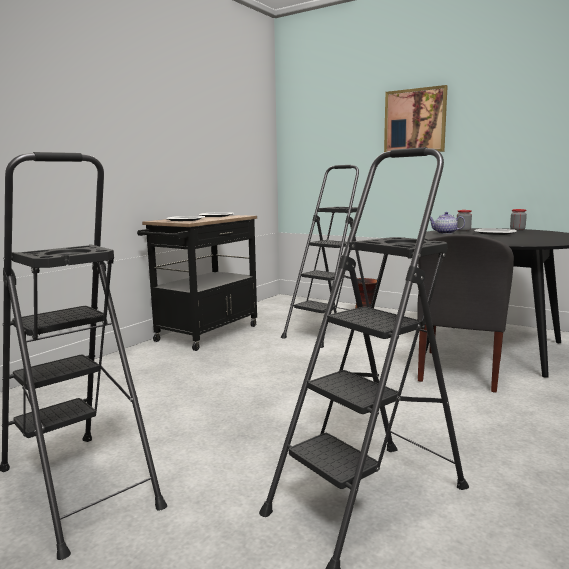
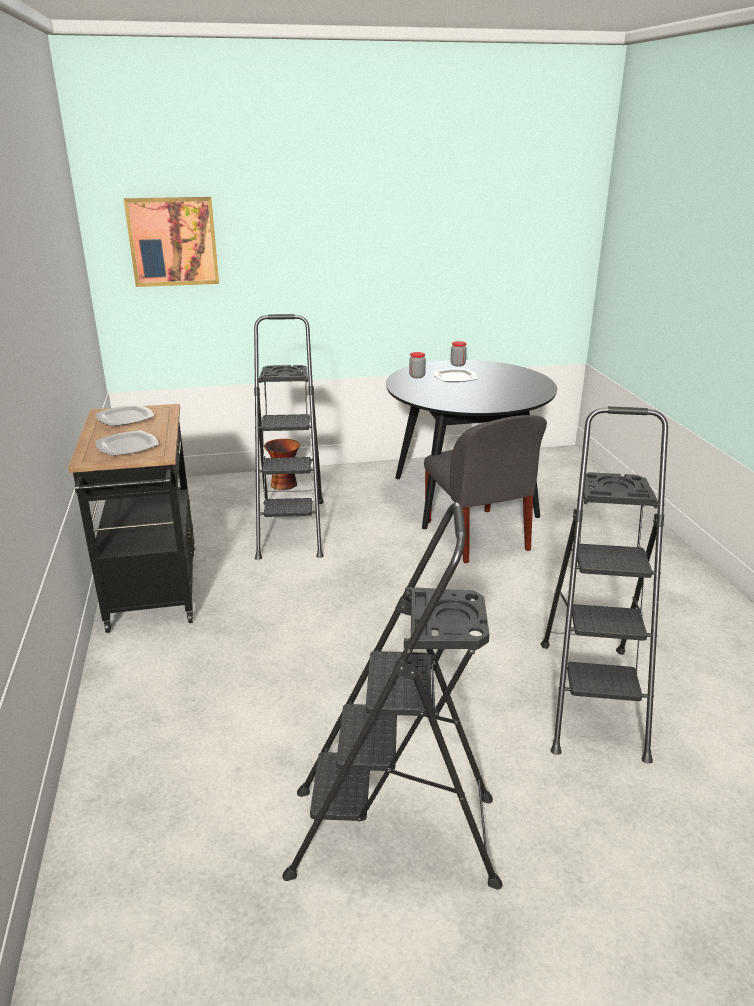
camera: 45 degrees left, 15 degrees up
(415, 121) = (314, 229): picture -> picture (173, 241)
(445, 233) = (414, 387): teapot -> none

